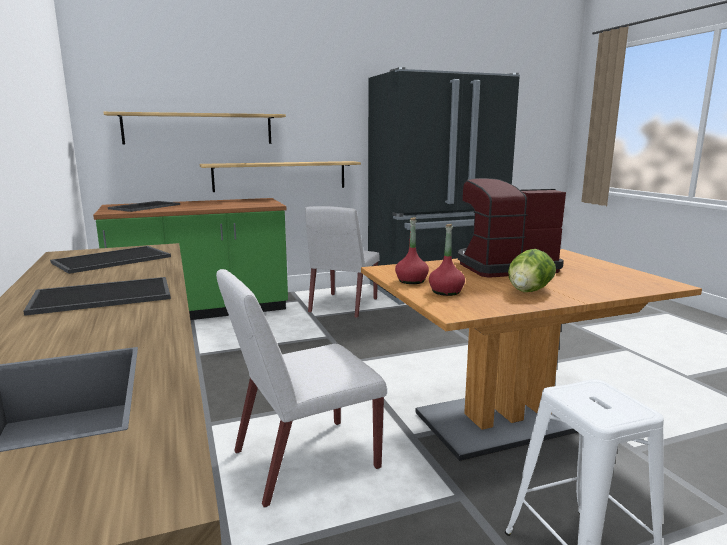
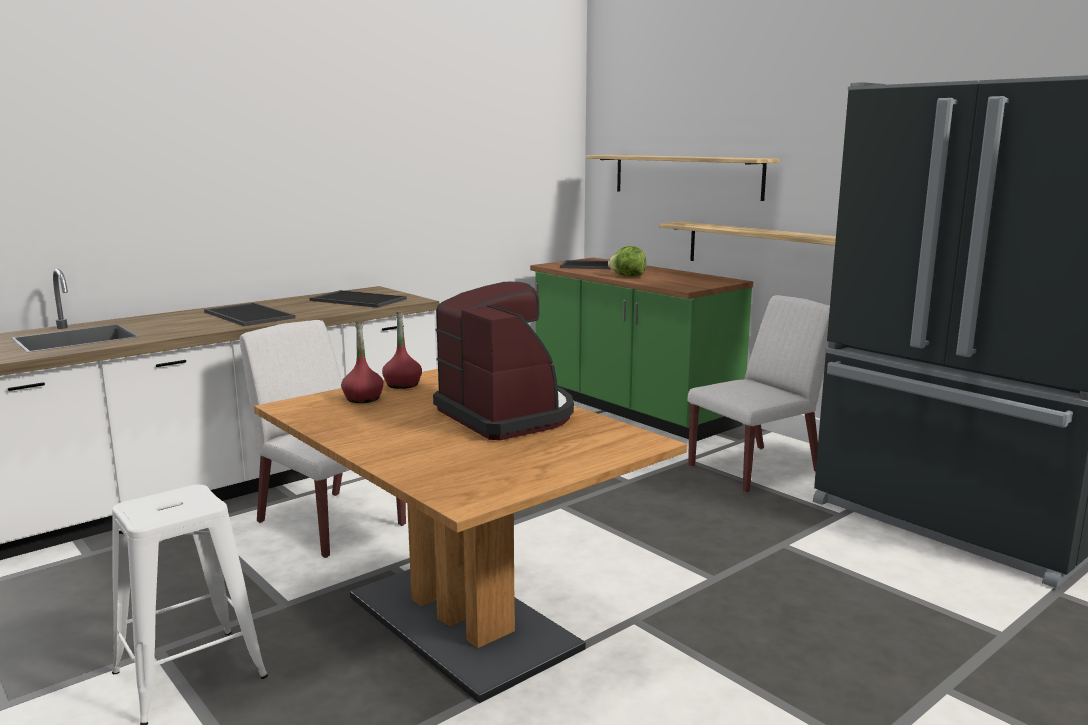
camera: 70 degrees right, 0 degrees up
(343, 306) = (755, 469): white chair -> white chair turned 150 degrees clockwise
(529, 291) = (382, 428): lettuce -> lettuce (627, 276)

